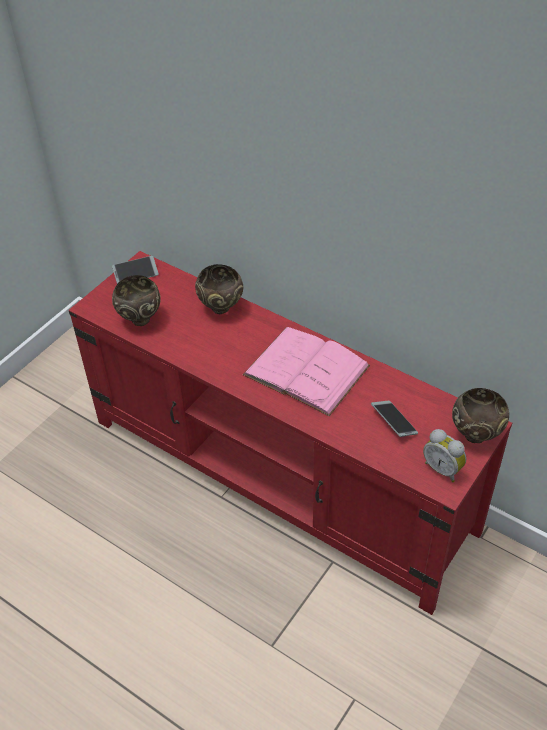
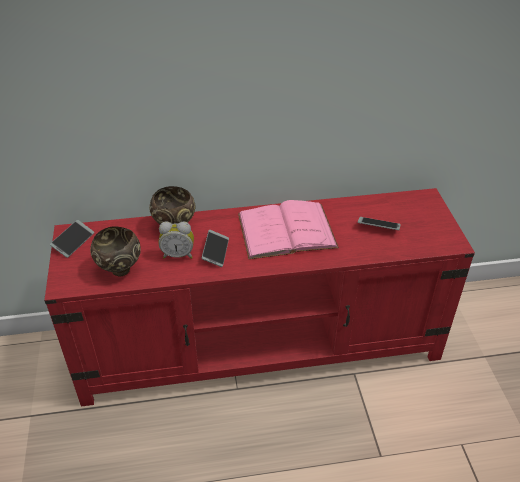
camera: 45 degrees left, 5 degrees down
(226, 351) = (215, 251): none -> phone
(443, 468) = (438, 234): alarm clock -> alarm clock (178, 254)
(476, 435) = (429, 205): brown bowl -> none

